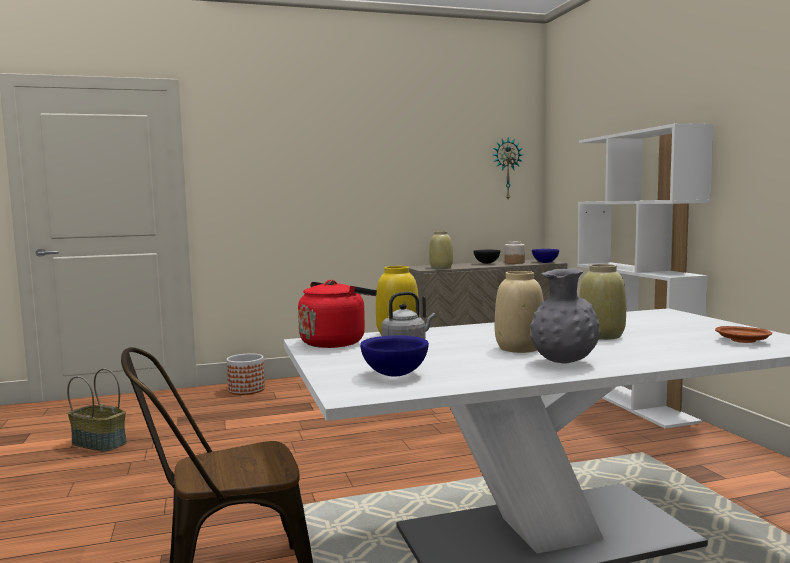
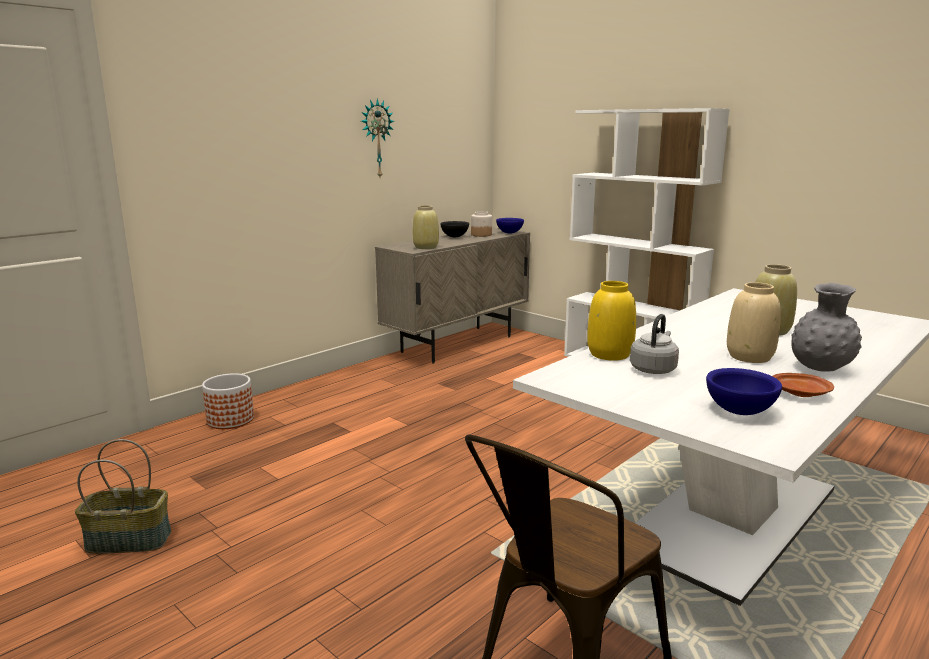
camera: 30 degrees left, 10 degrees up
(335, 342) = (579, 375): red kettle -> none
(506, 169) = (463, 131): wall clock -> wall clock (376, 139)
(743, 341) = (867, 323): brown plate -> brown plate (801, 393)

